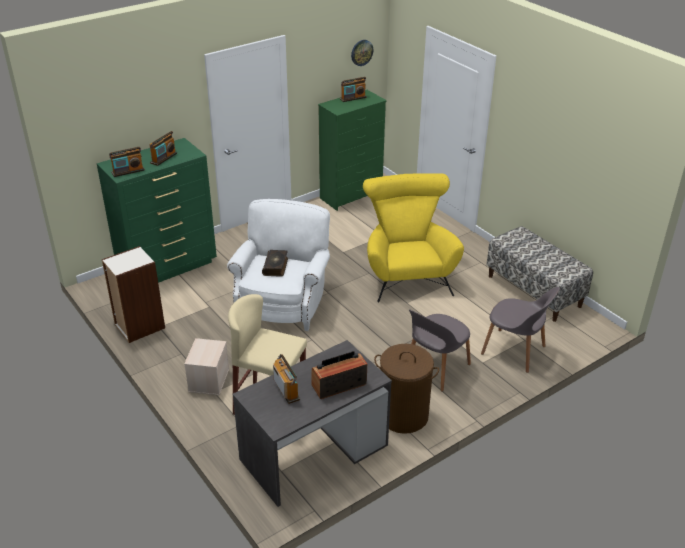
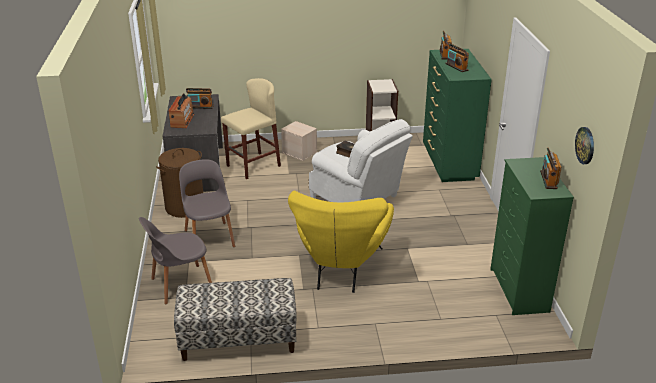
camera: 120 degrees right, 5 degrees down
(406, 274) = (340, 271): yellow armchair -> yellow armchair turned 75 degrees clockwise

